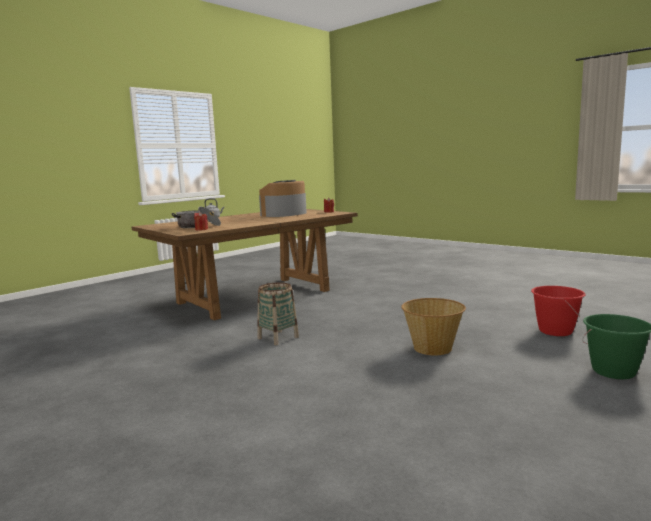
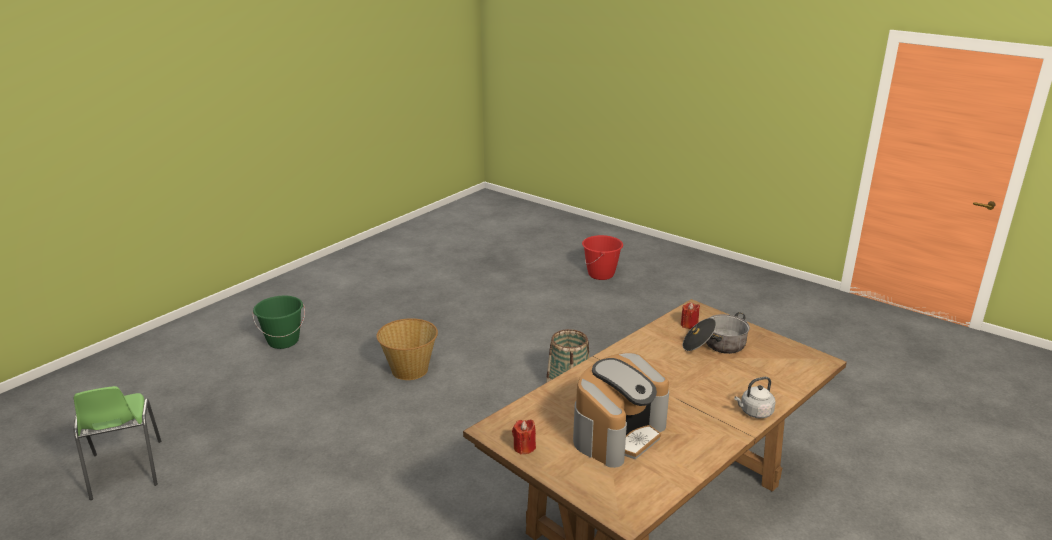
camera: 175 degrees right, 15 degrees up
(555, 331) = (266, 396): red bucket -> red bucket (601, 274)
(596, 301) = (125, 470): none -> green chair

